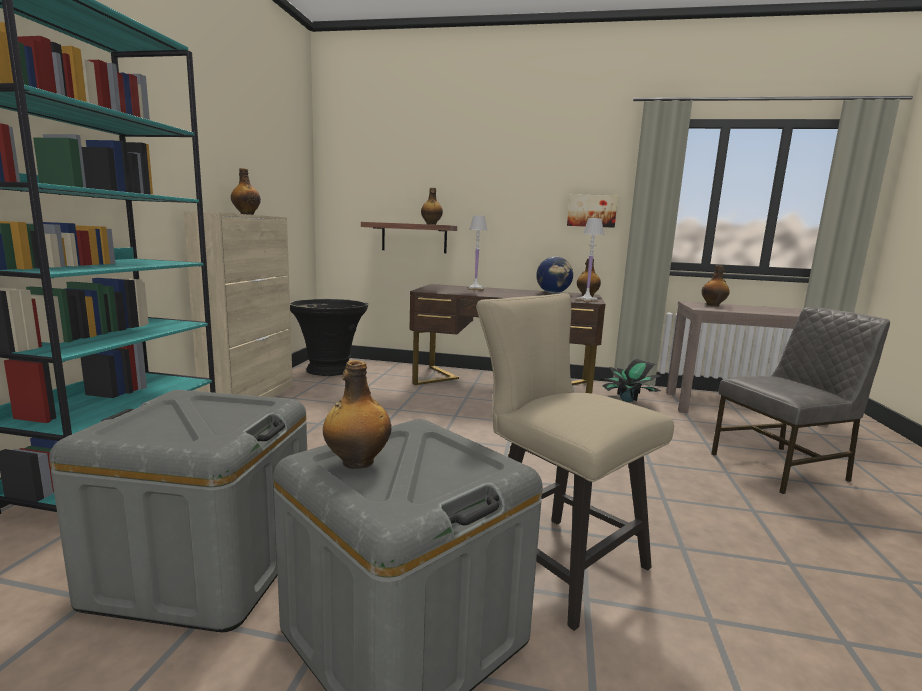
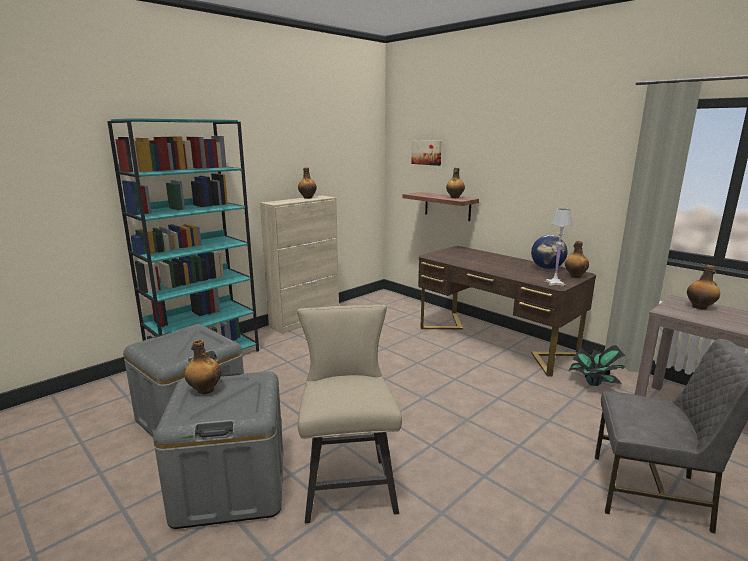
camera: 35 degrees right, 5 degrees up
(330, 370) = (376, 304): black planter -> none
(475, 289) = (481, 256): white table lamp -> none
(591, 211) = (595, 192): picture -> picture (427, 152)

